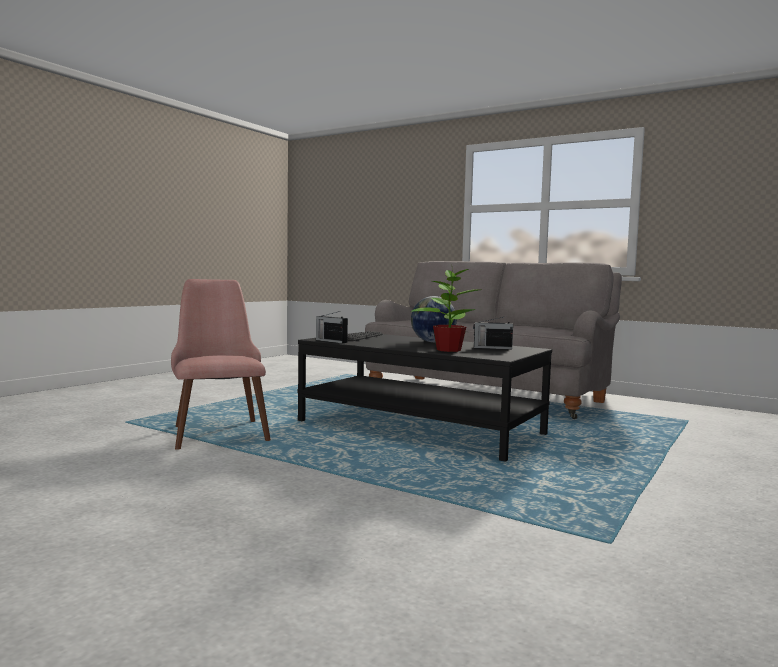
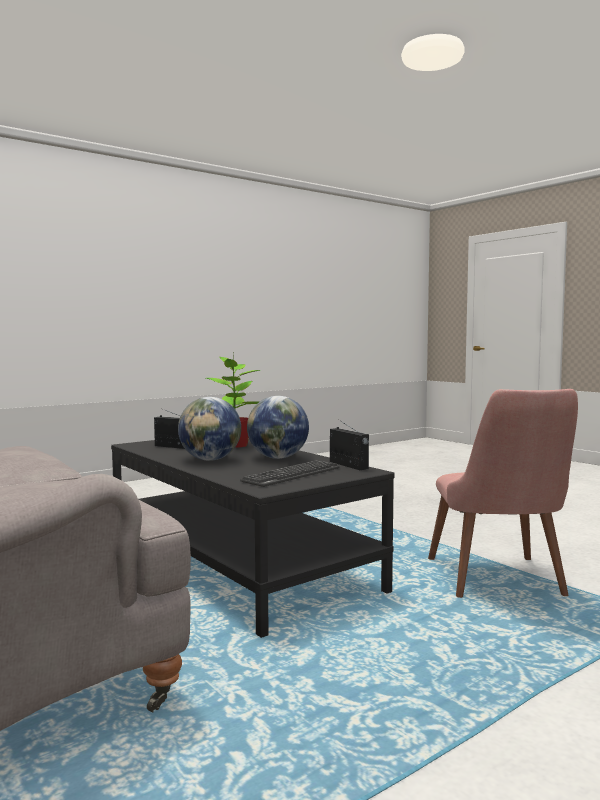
camera: 160 degrees left, 0 degrees up
(389, 343) = (278, 458): none -> globe

